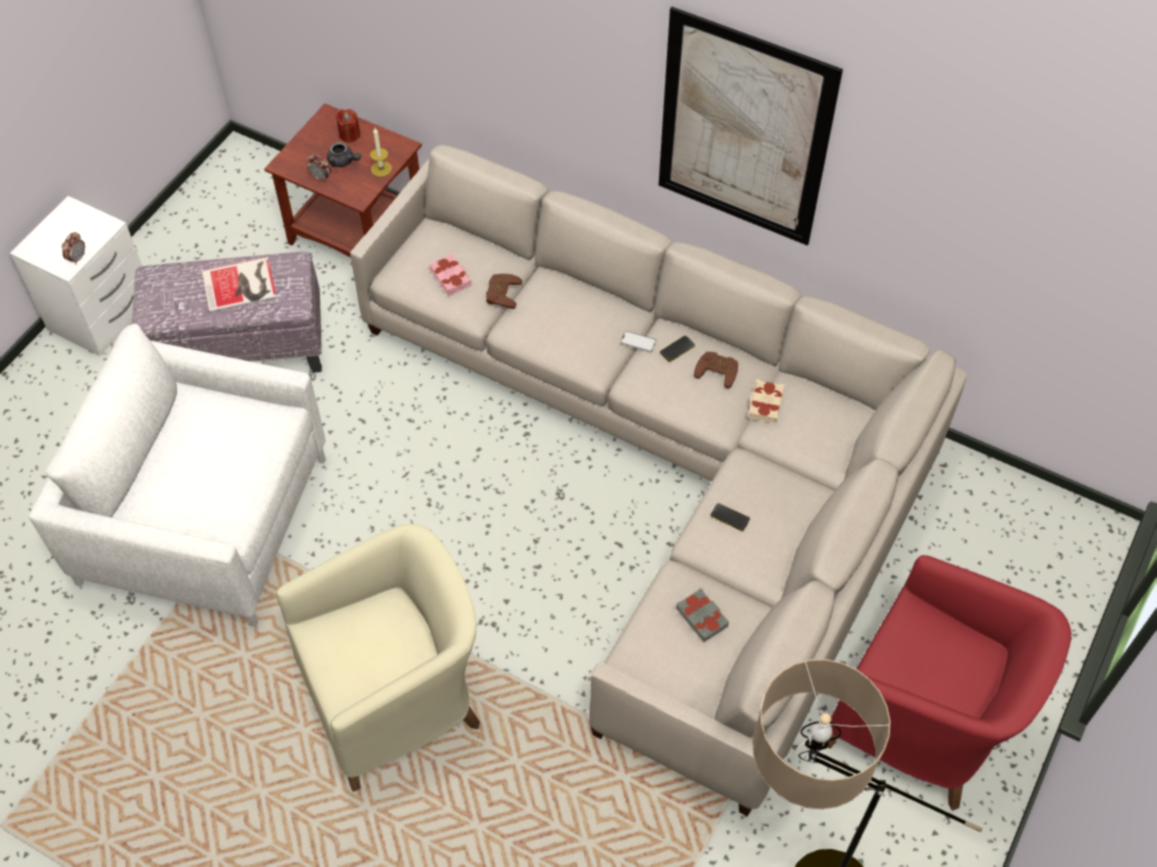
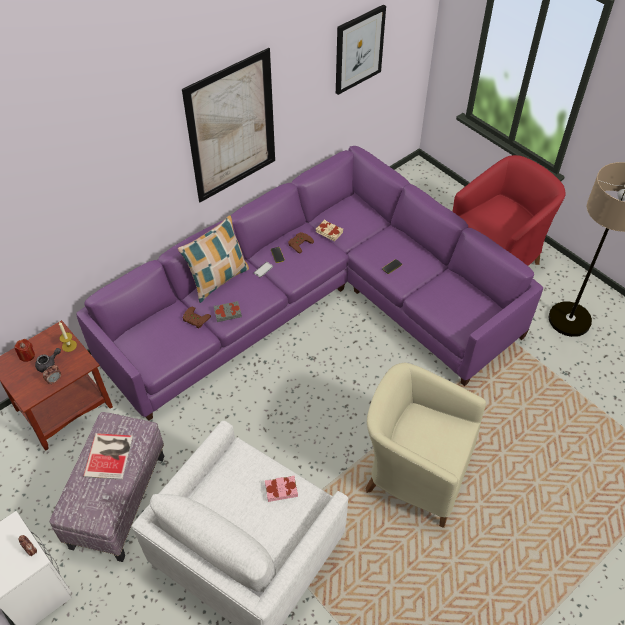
camera: 70 degrees left, 5 degrees down
(397, 699) = (414, 472): beige armchair -> beige armchair turned 60 degrees counterclockwise
(451, 277) = (170, 340): pink book -> pink book (281, 489)
(589, 292) = (218, 280): none -> pillow
(671, 466) = (316, 305): beige sofa -> purple sofa
(702, 617) = (446, 295): grey book -> grey book (227, 313)
(1038, 222) = (359, 49): none -> picture

